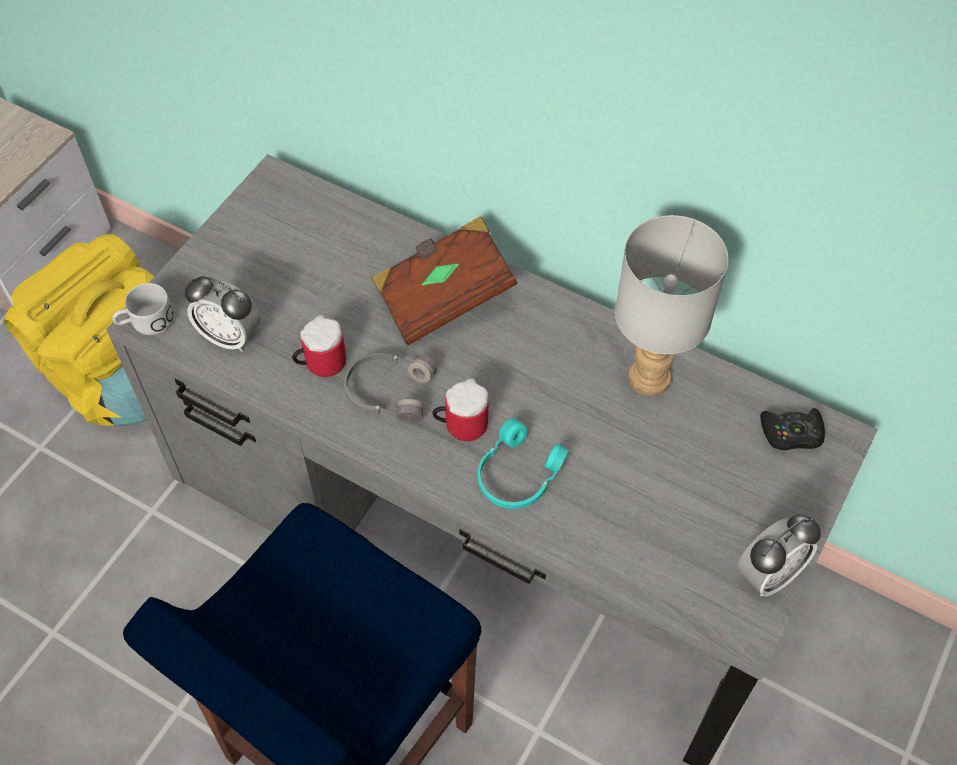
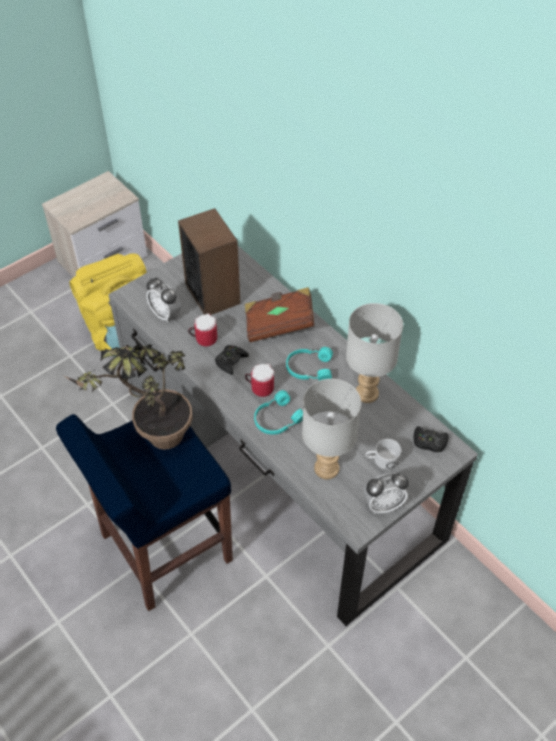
camera: 20 degrees right, 5 degrees down
(145, 322) = (128, 296): white mug -> white mug (381, 460)
(302, 273) = (213, 293): none -> speaker
(306, 586) = (153, 440): none -> potted plant
(388, 391) = (231, 361): grey headphones -> black game controller
(531, 362) = (309, 368): none -> turquoise headphones
(642, 538) = (326, 467): none -> grey table lamp

